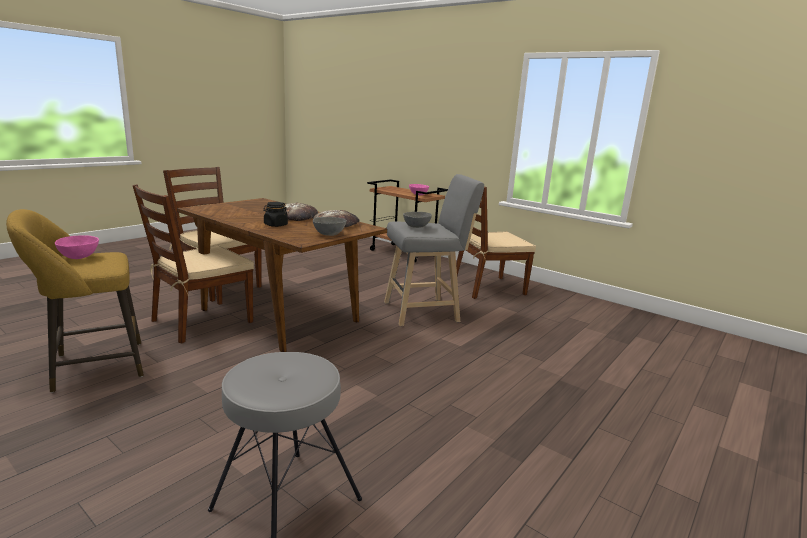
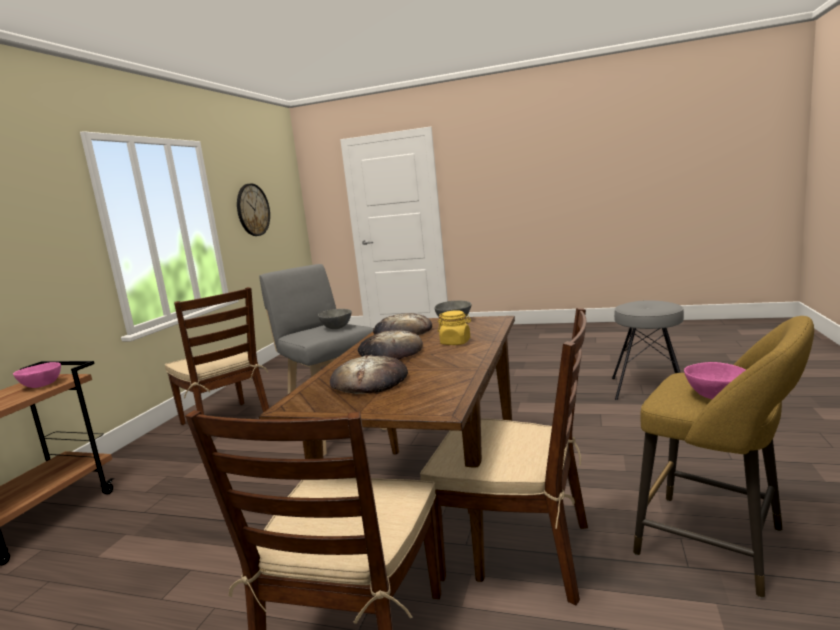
camera: 110 degrees left, 5 degrees down
(259, 208) = (369, 380): none -> bread
(275, 225) = (455, 342): black jar -> yellow jar
(730, 137) = (253, 210): none -> wall clock

